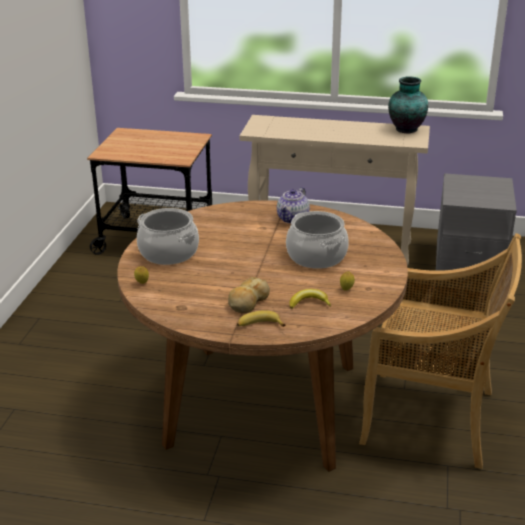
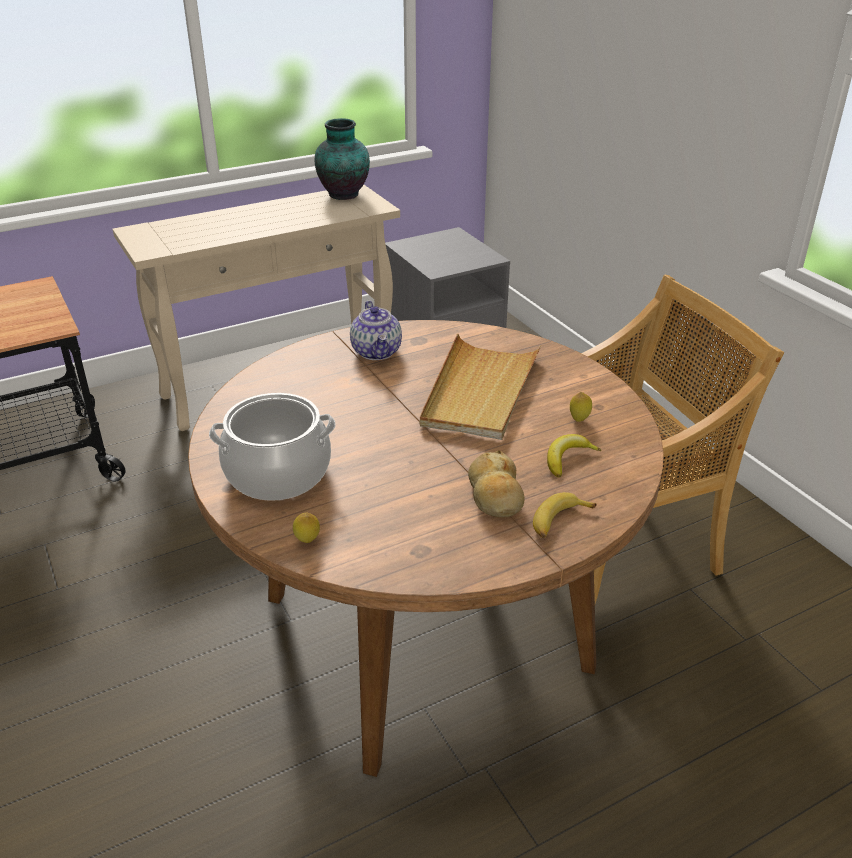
camera: 40 degrees left, 5 degrees up
(316, 256) = (480, 391): cooking pot -> beige tray

